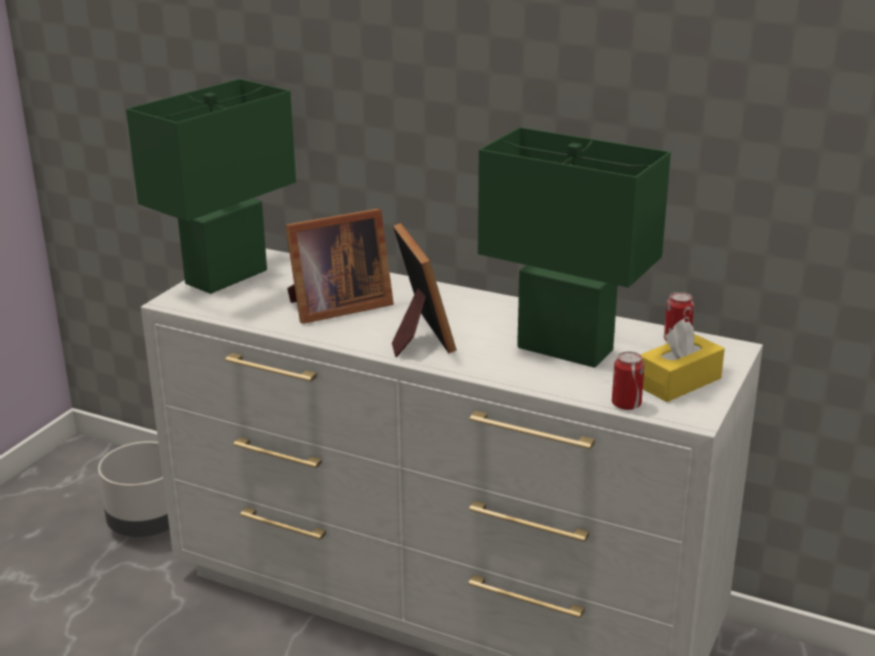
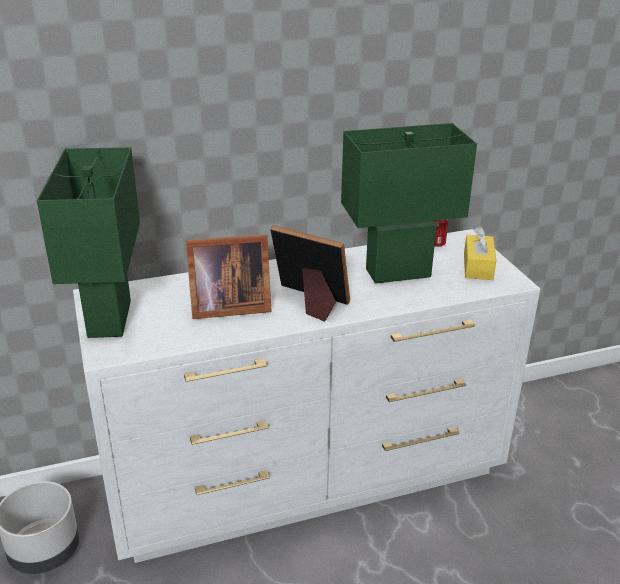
camera: 45 degrees left, 5 degrees up
(335, 307) = (227, 306): picture frame -> picture frame turned 60 degrees clockwise
(626, 404) = (479, 290): can -> none

